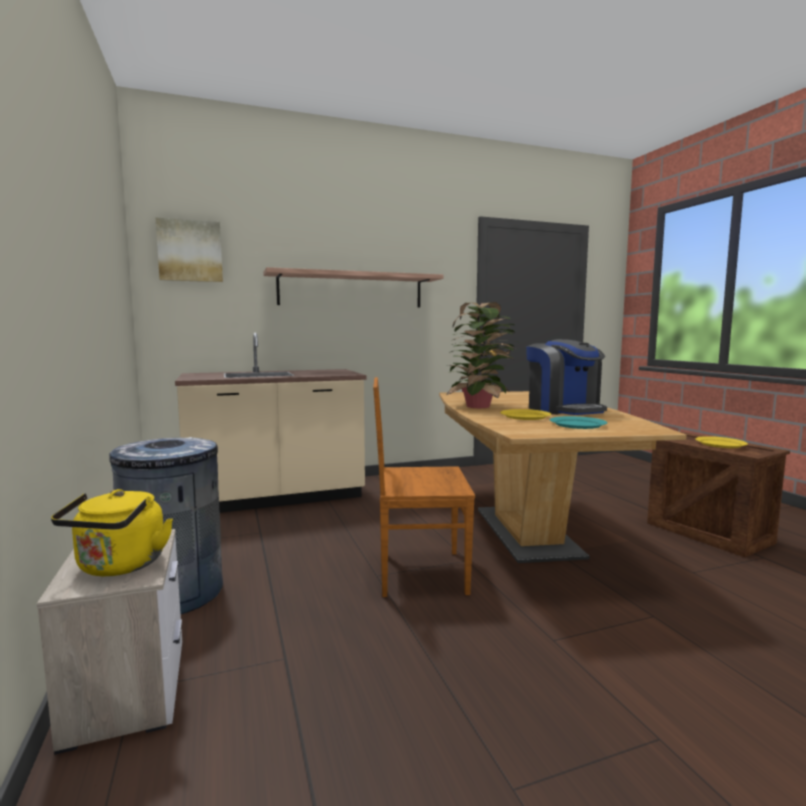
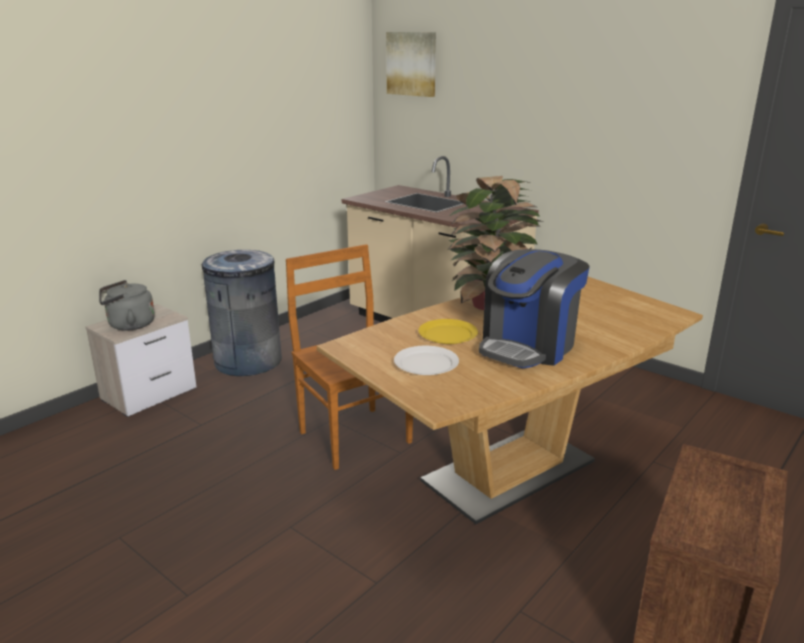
camera: 60 degrees right, 15 degrees up
(119, 567) = (128, 325): yellow kettle -> grey kettle
(351, 290) = (558, 112): shelf -> none
(578, 425) = (425, 364): turquoise plate -> white plate
(720, 444) = (722, 506): yellow plate -> none

